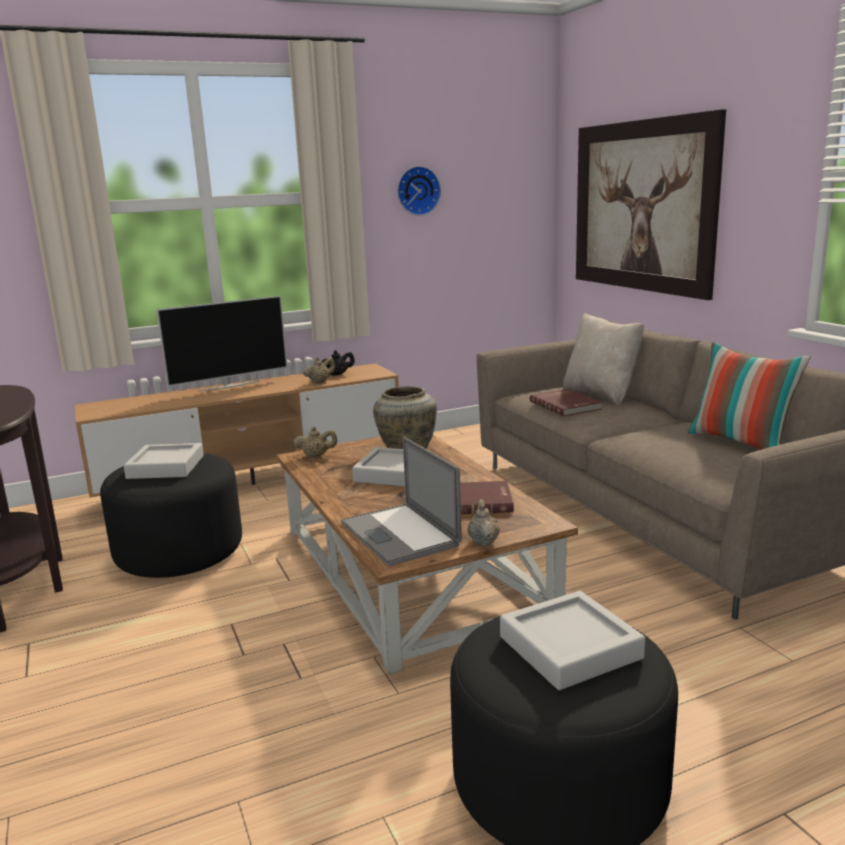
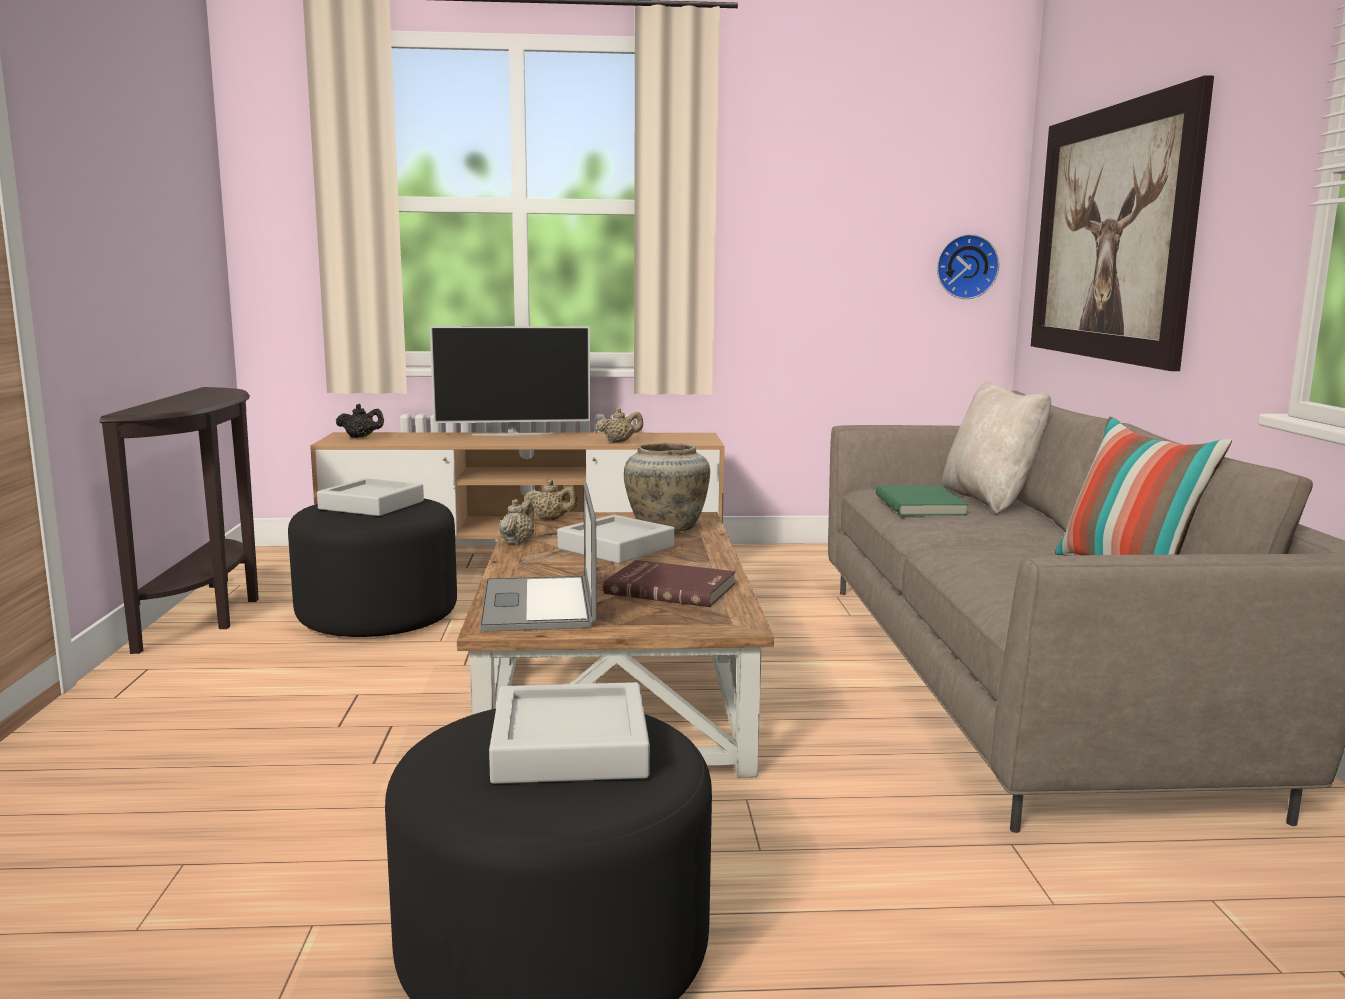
camera: 20 degrees right, 5 degrees down
(338, 374) = (652, 437): black teapot -> black teapot (361, 437)
(417, 191) = (804, 207): wall clock -> wall clock (966, 266)
(483, 541) = (629, 628): beige teapot -> beige teapot (517, 542)
(566, 405) = (921, 505): red book -> green book

